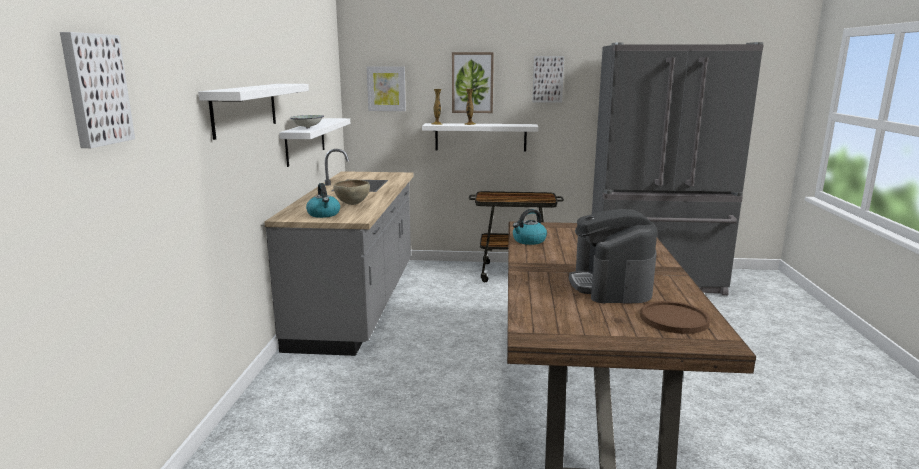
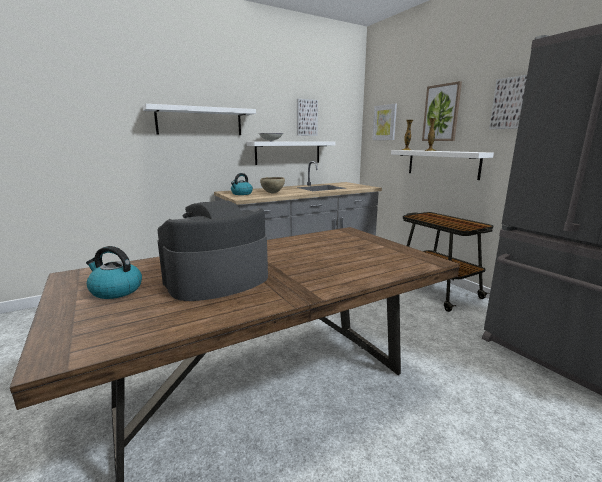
camera: 55 degrees right, 0 degrees up
(95, 89) = (40, 95): picture -> picture (306, 117)
(529, 241) = (307, 239): kettle -> kettle (115, 290)
(674, 319) = (131, 320): brown plate -> none

